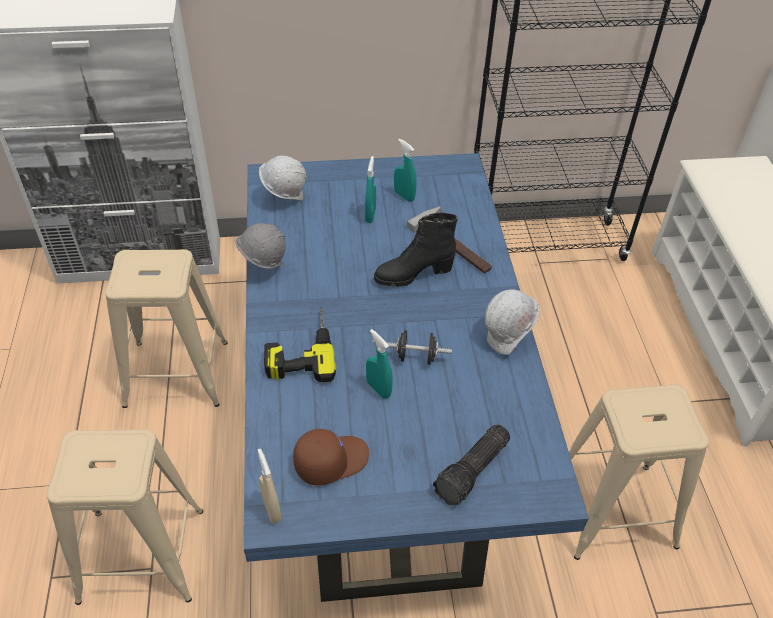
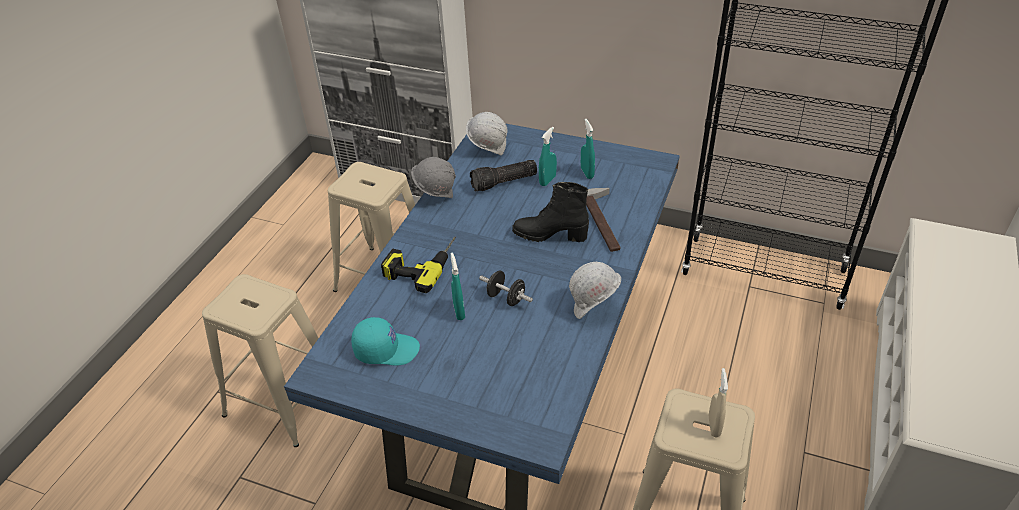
camera: 30 degrees right, 5 degrees down
(271, 509) = (321, 367): beige spray bottle -> beige spray bottle (714, 426)
(330, 460) = (386, 349): brown cap -> turquoise cap
(473, 472) = (489, 398): flashlight -> flashlight (504, 183)

